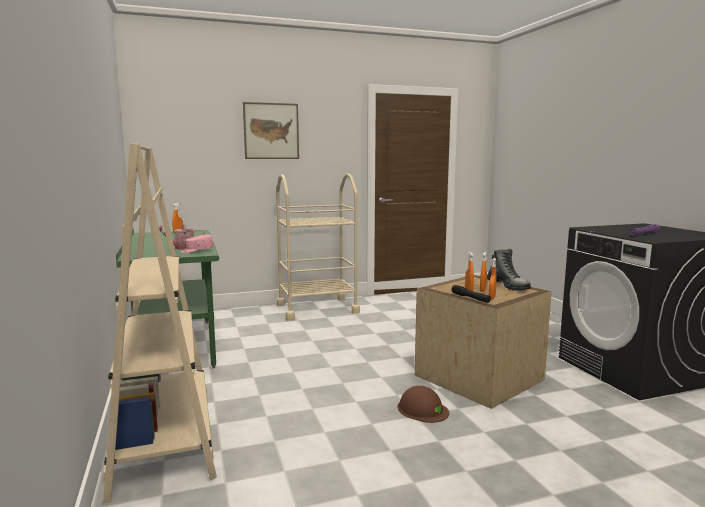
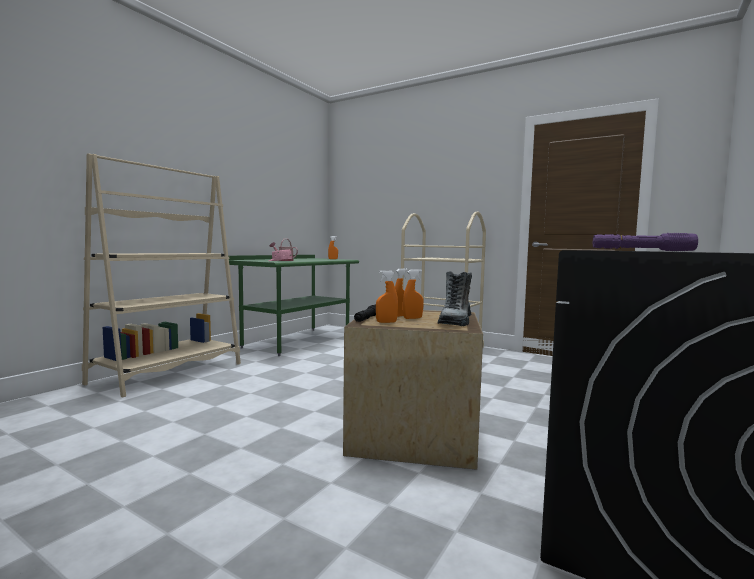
camera: 50 degrees right, 5 degrees down
(271, 131) = (426, 177): picture -> none
(422, 409) = (297, 427): brown hard hat -> none

